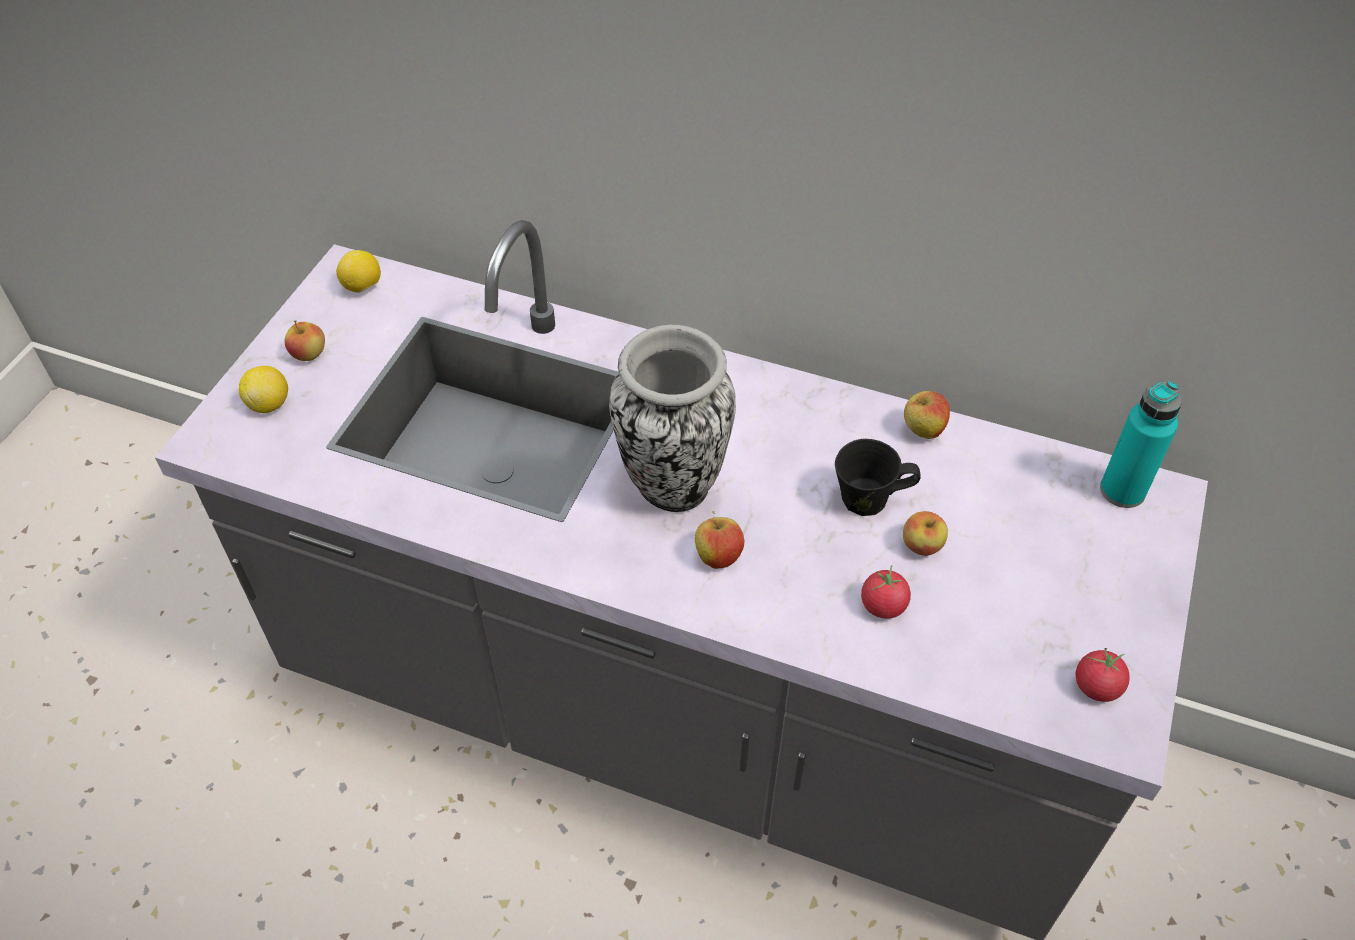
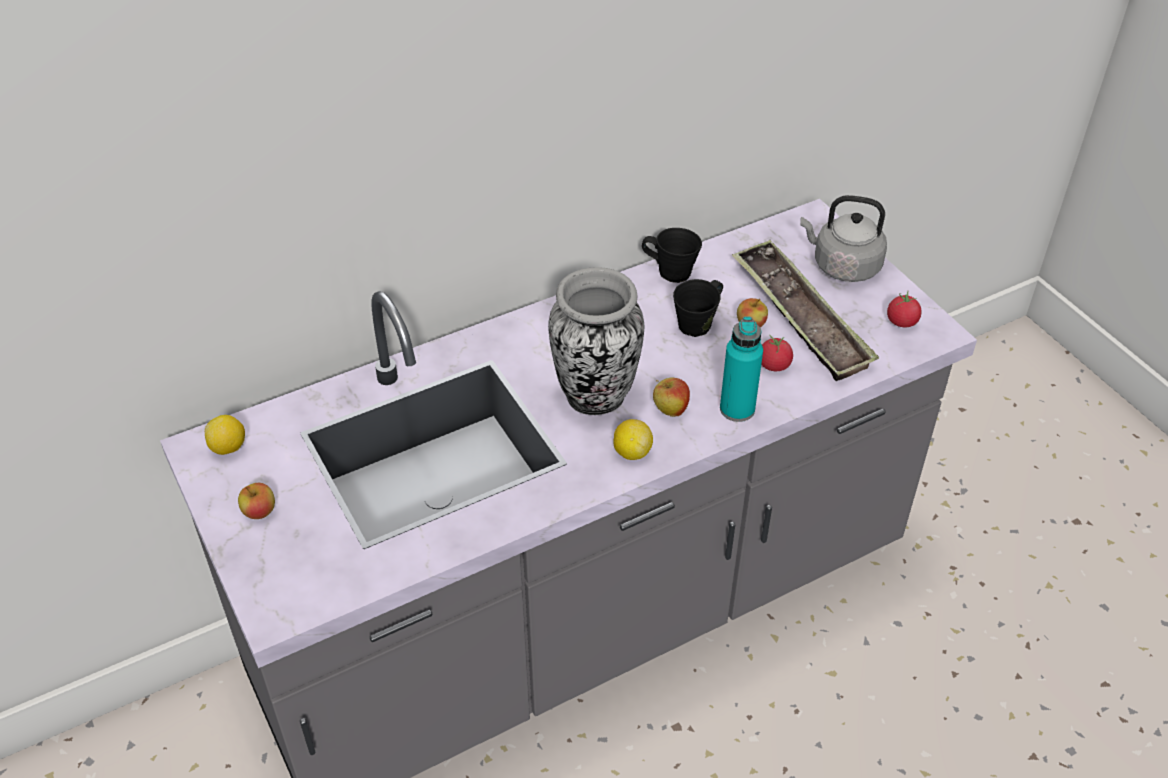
camera: 50 degrees left, 5 degrees down
(269, 404) = (282, 559): lemon -> lemon (632, 452)
(922, 430) = (672, 272): apple -> black mug
(987, 582) = (800, 317): none -> tray
(1119, 571) = (842, 266): none -> grey kettle
(1122, 490) = (794, 230): turquoise bottle -> turquoise bottle (737, 409)

